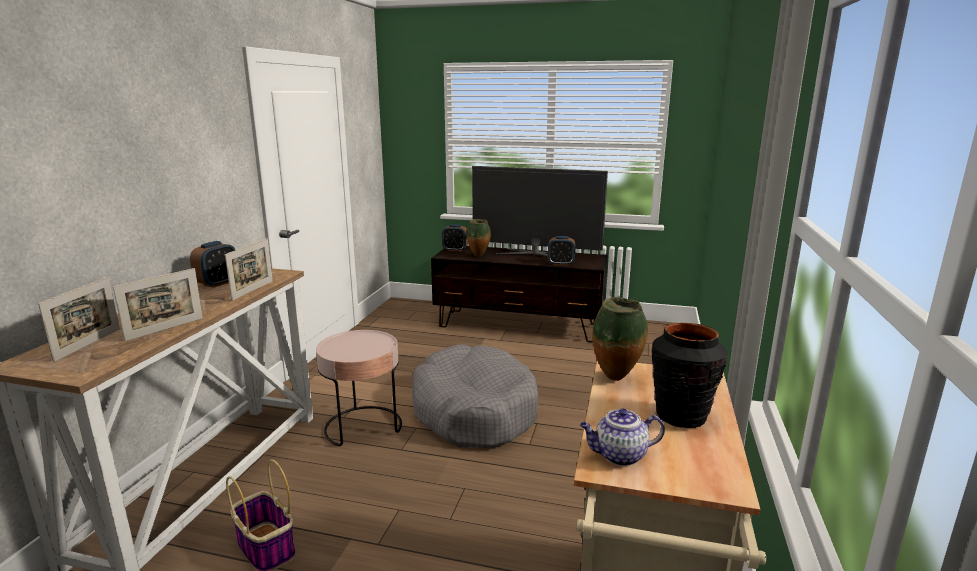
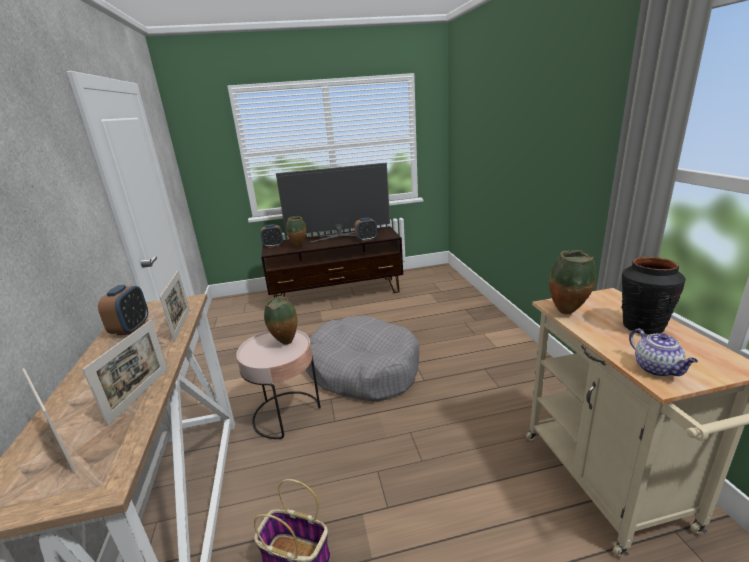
camera: 25 degrees left, 5 degrees up
(88, 344) = (61, 446): picture frame -> picture frame turned 150 degrees clockwise
(371, 345) = (285, 343): none -> vase
(619, 456) = (657, 369): teapot -> teapot turned 75 degrees counterclockwise

